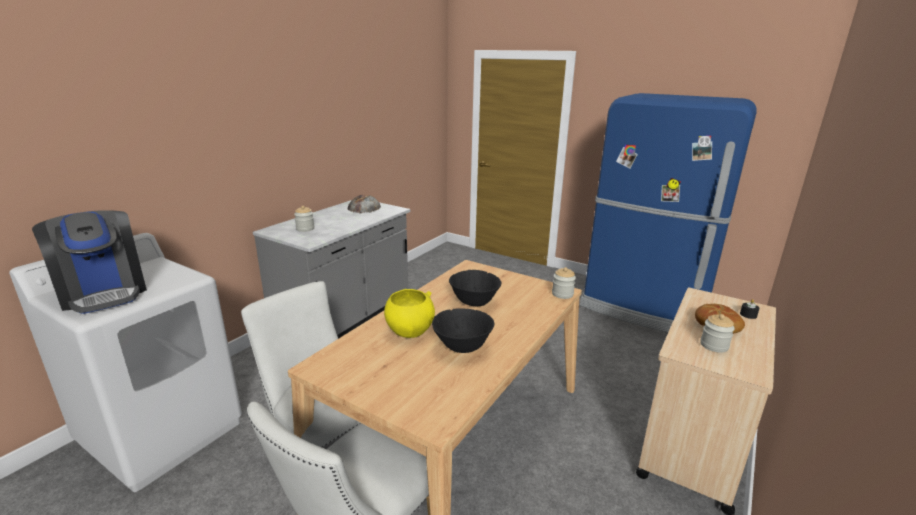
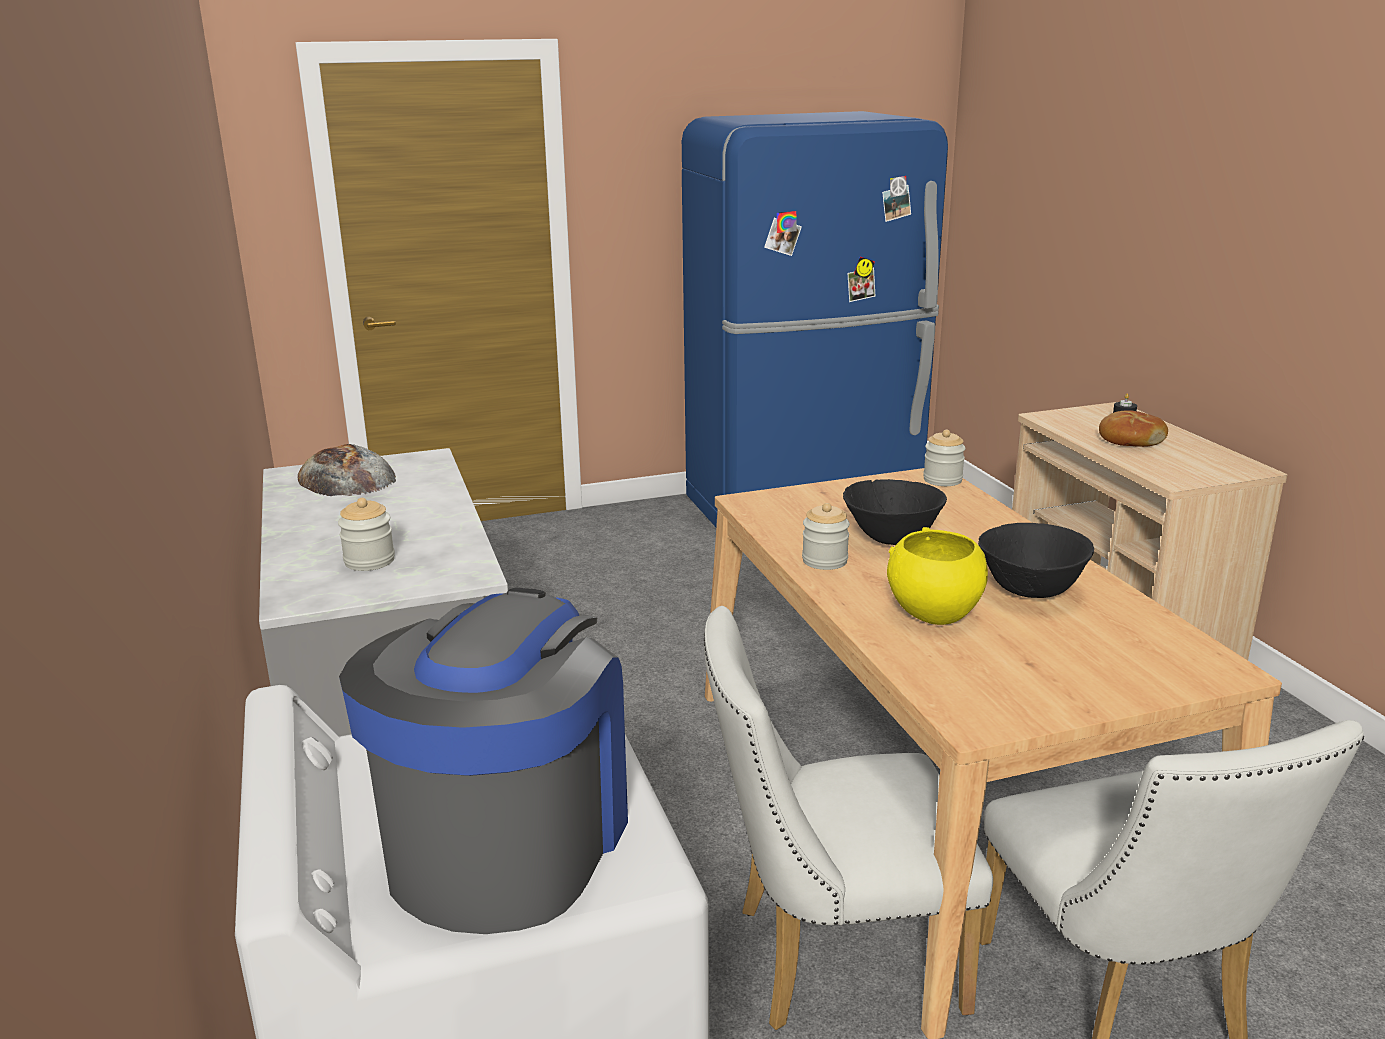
camera: 50 degrees left, 0 degrees up
(104, 293) = (508, 841): coffee machine -> coffee machine turned 75 degrees counterclockwise
(714, 345) = (1177, 460): jar -> jar (824, 561)

